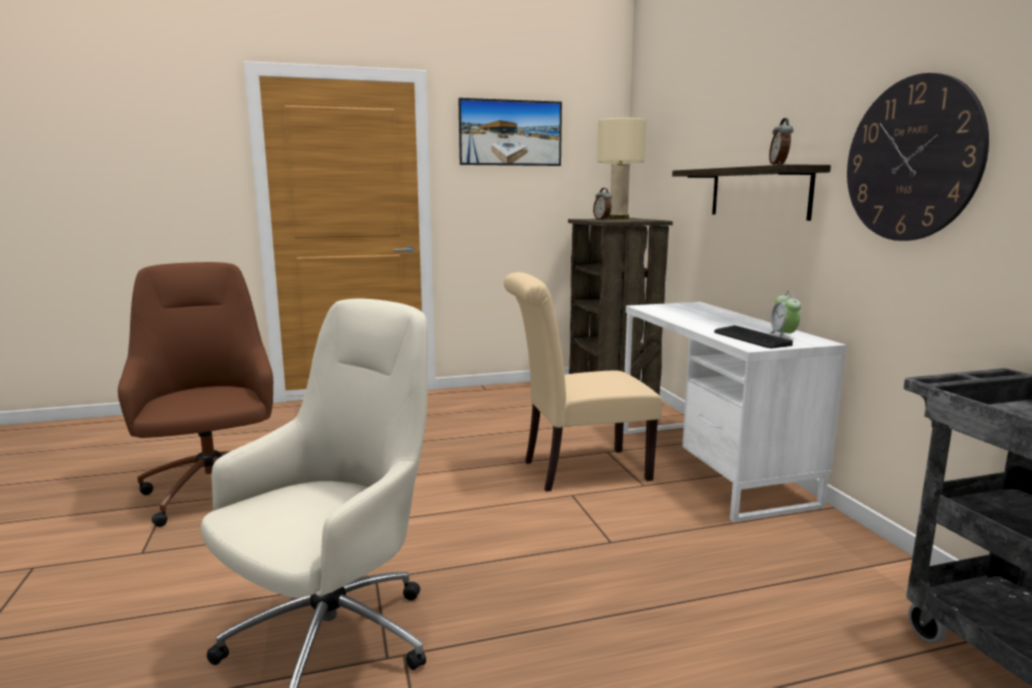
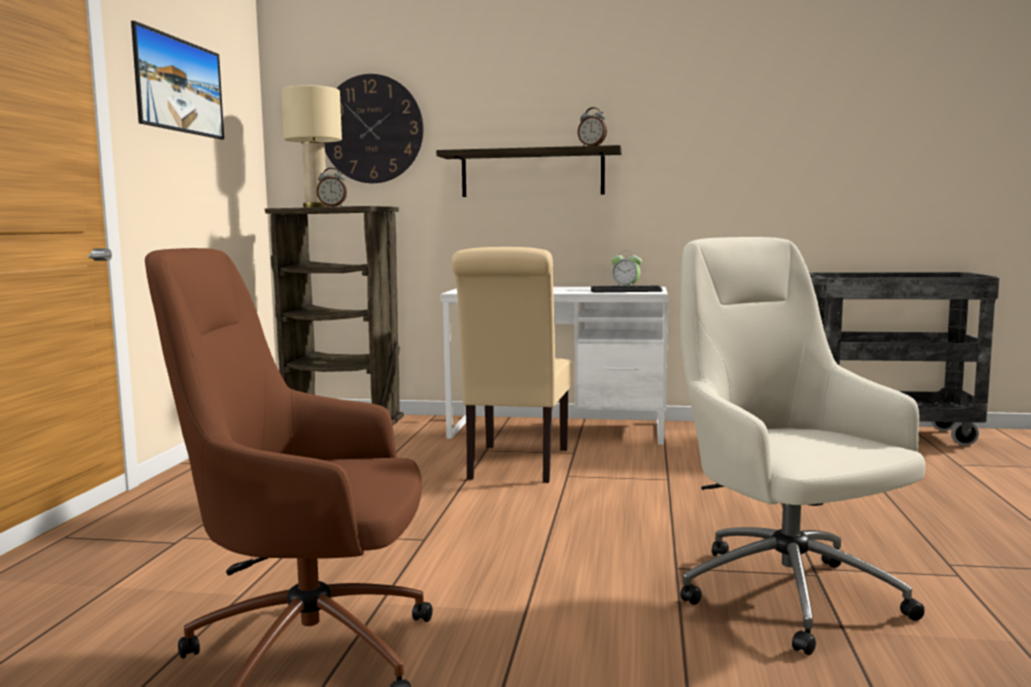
camera: 65 degrees left, 5 degrees down
(911, 159) = (699, 145): wall clock -> wall clock (371, 129)

